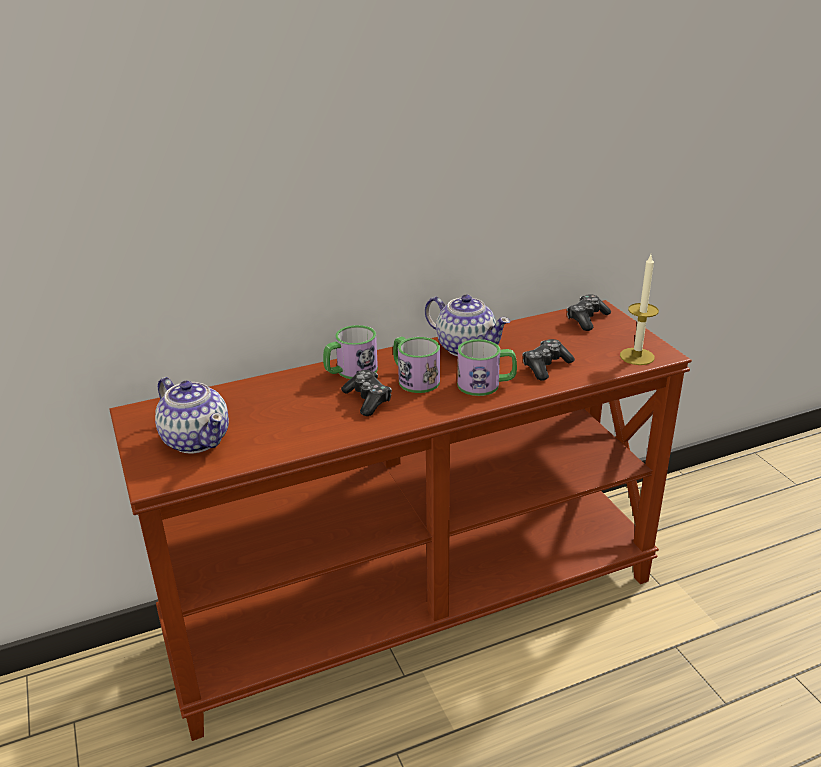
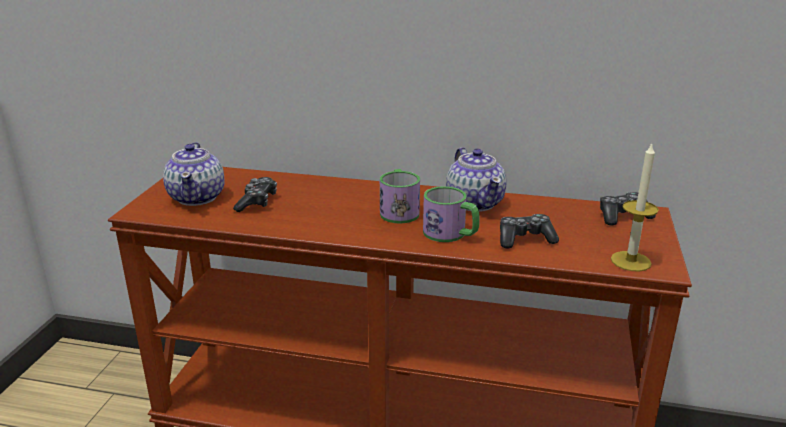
camera: 35 degrees right, 5 degrees down
(350, 371) = (360, 190): mug -> none
(368, 400) = (342, 213): game controller -> game controller (257, 202)

